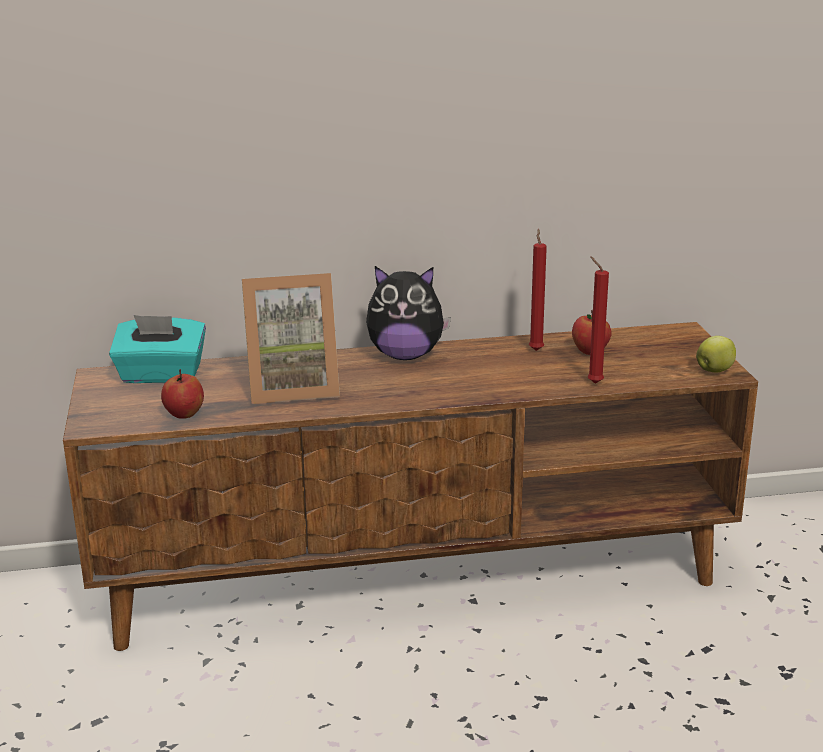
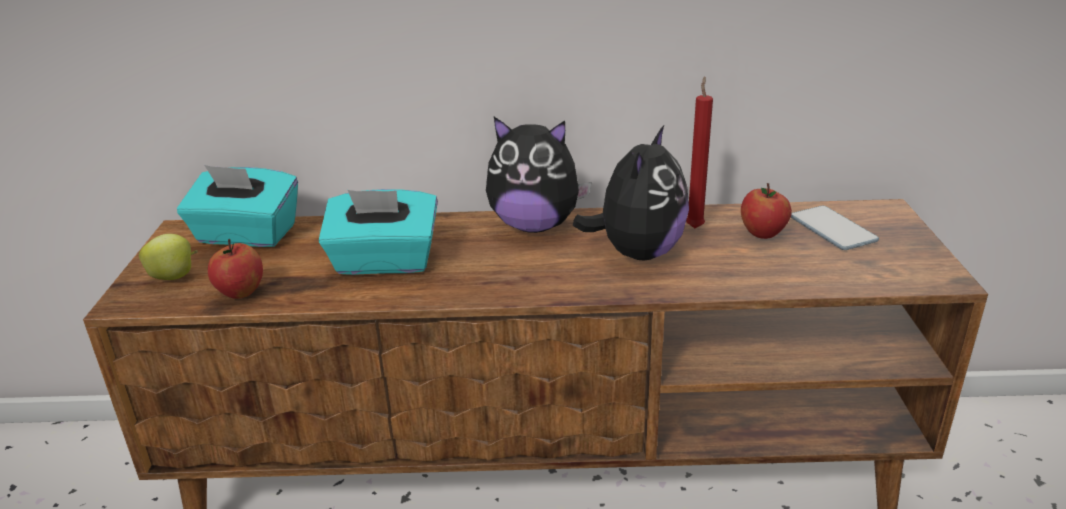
camera: 10 degrees right, 5 degrees up
(292, 387) = (384, 262): picture frame -> turquoise tissue box
(495, 370) = (637, 253): none -> plush toy
(593, 382) = (759, 280): red candle -> none
(643, 346) = (832, 229): none -> phone
(715, 371) = (927, 273): apple -> apple (175, 277)

